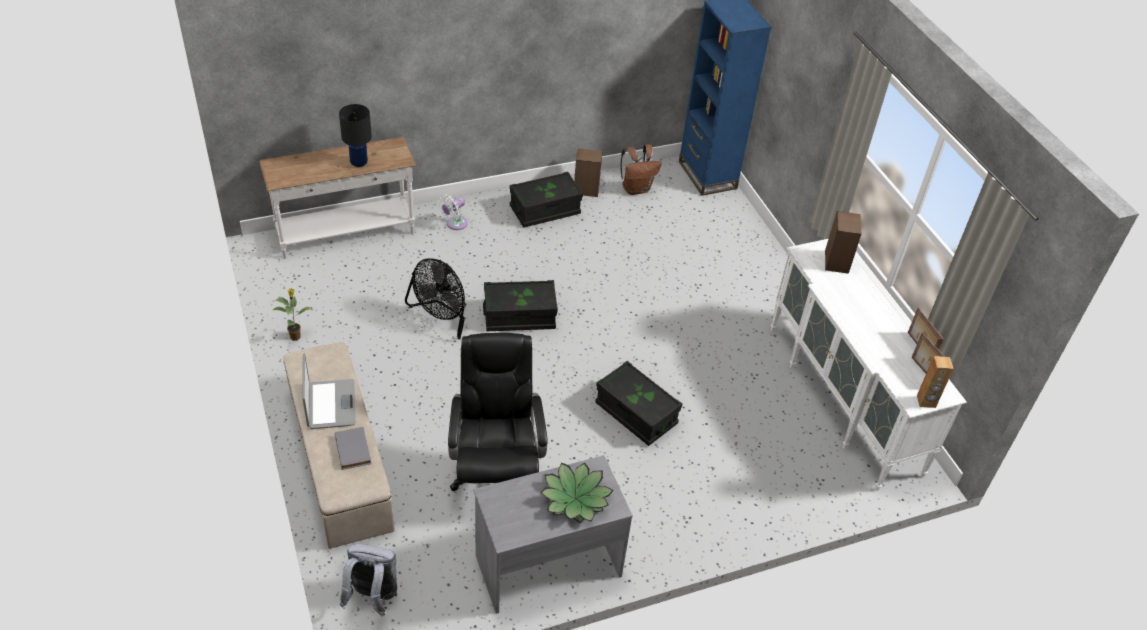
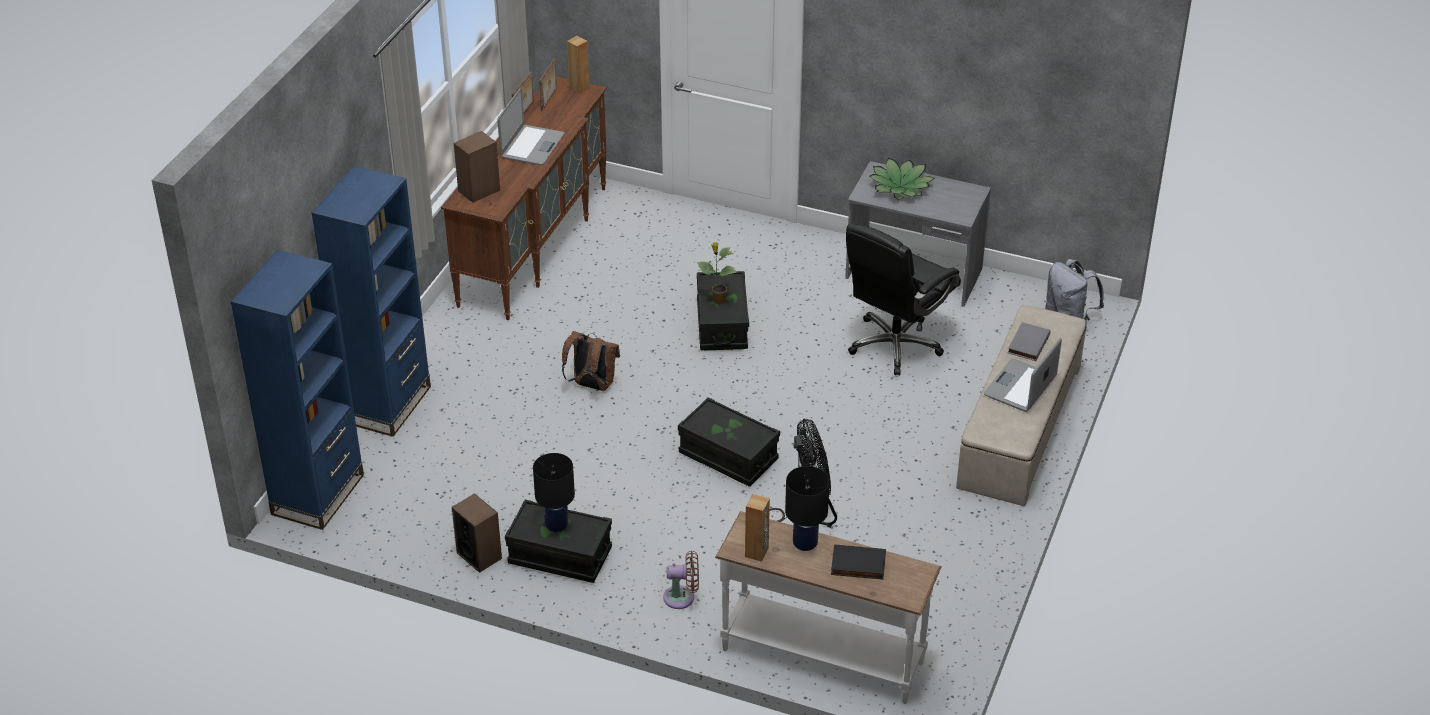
camera: 135 degrees left, 5 degrees down
(296, 336) = (978, 559): potted plant -> potted plant (718, 301)
(317, 166) = (857, 565): none -> black book
(382, 147) = (757, 552): none -> brown speaker
(454, 224) = (682, 597): white fan -> brown fan
(548, 190) = (556, 526): none -> black table lamp
(636, 188) = (421, 524): brown backpack -> brown backpack (591, 385)
(750, 237) = (388, 404): none -> blue bookcase
(841, 400) = (535, 246): white cabinet -> brown cabinet
(865, 320) = (532, 146): none -> laptop

